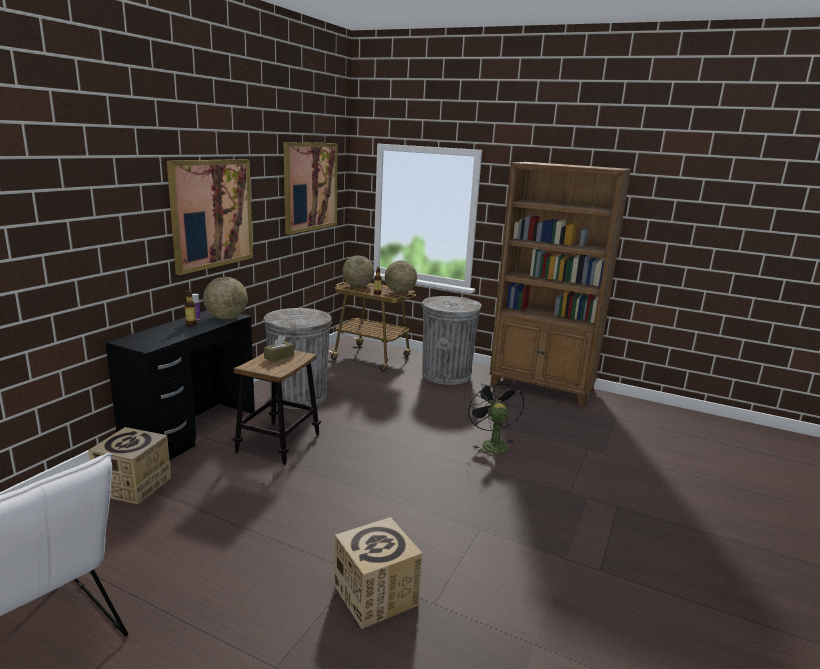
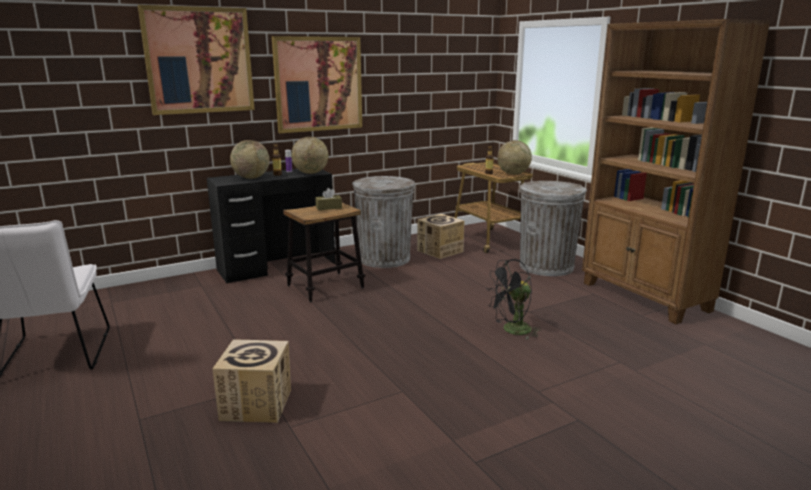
camera: 35 degrees right, 0 degrees up
(133, 486) = (201, 290): cardboard box -> cardboard box (440, 251)
(310, 186) = (440, 66): picture -> picture (199, 60)
(357, 286) = (481, 166): globe -> globe (251, 178)
(491, 444) = (512, 331): black fan -> black fan turned 135 degrees counterclockwise

